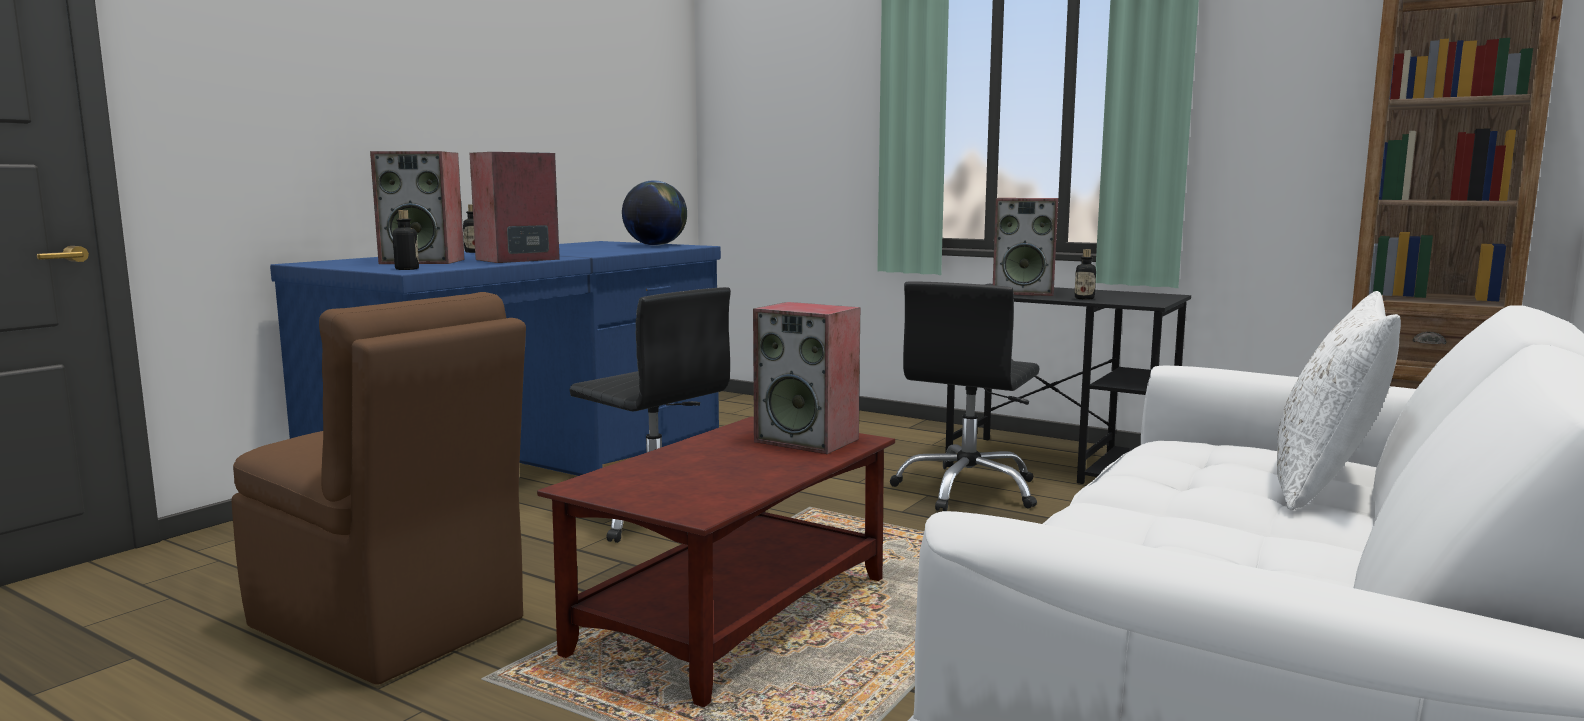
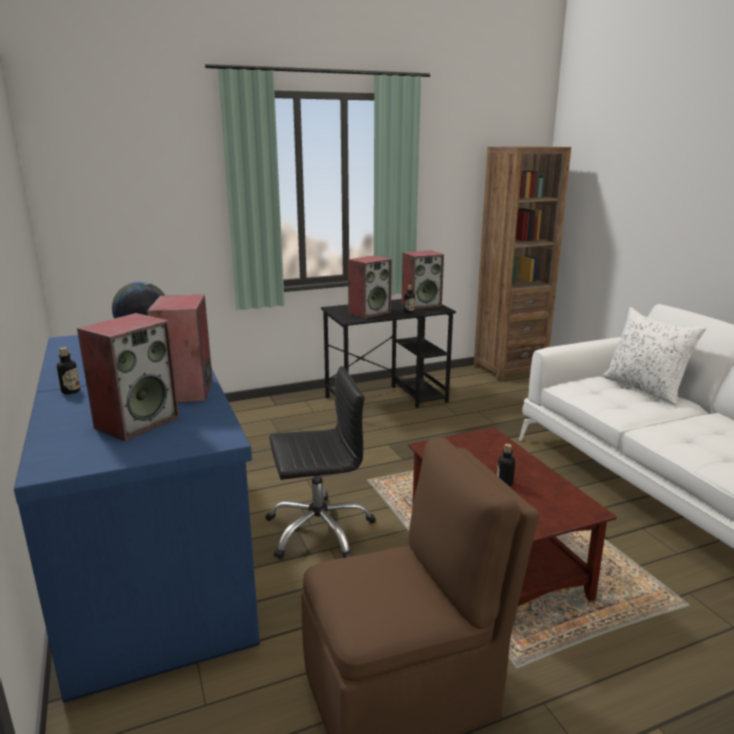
camera: 55 degrees left, 10 degrees up
(407, 269) = (205, 437): bottle -> bottle (504, 483)
(808, 440) = (479, 446): speaker -> speaker (421, 304)
(968, 490) = (394, 432): black office chair -> none

